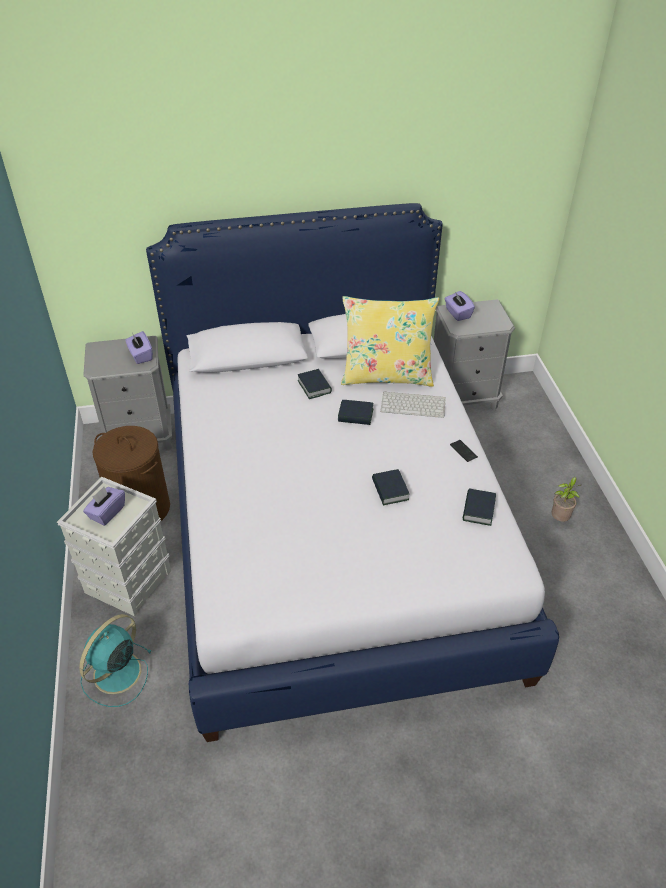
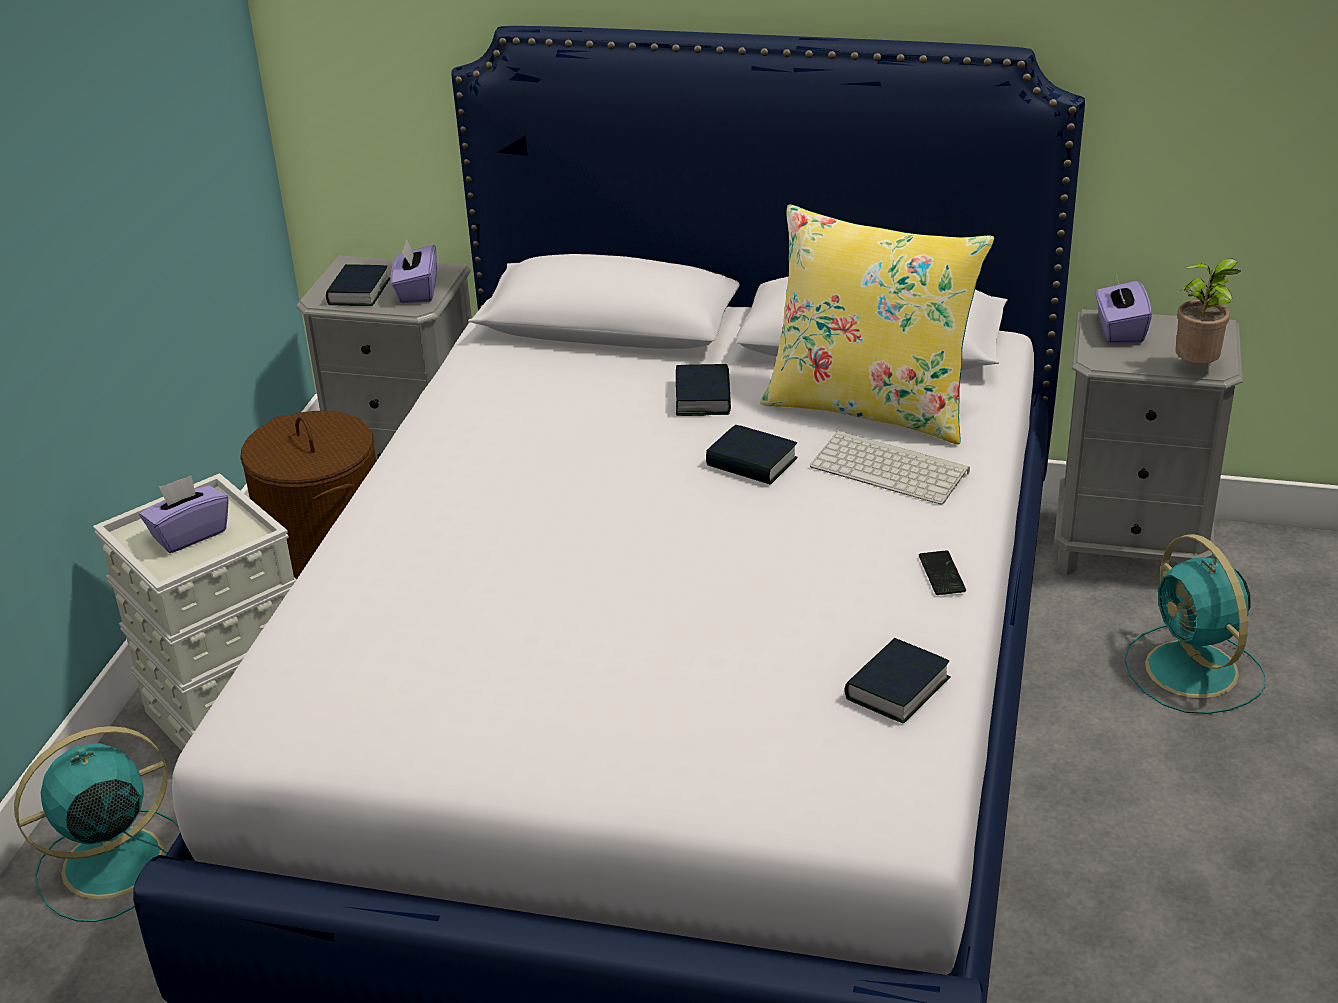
camera: 25 degrees right, 10 degrees down
(390, 490) = (727, 607): book -> book (358, 292)
(513, 447) = (1194, 672): none -> turquoise fan
(560, 519) = (1227, 844): potted plant -> potted plant (1198, 368)

